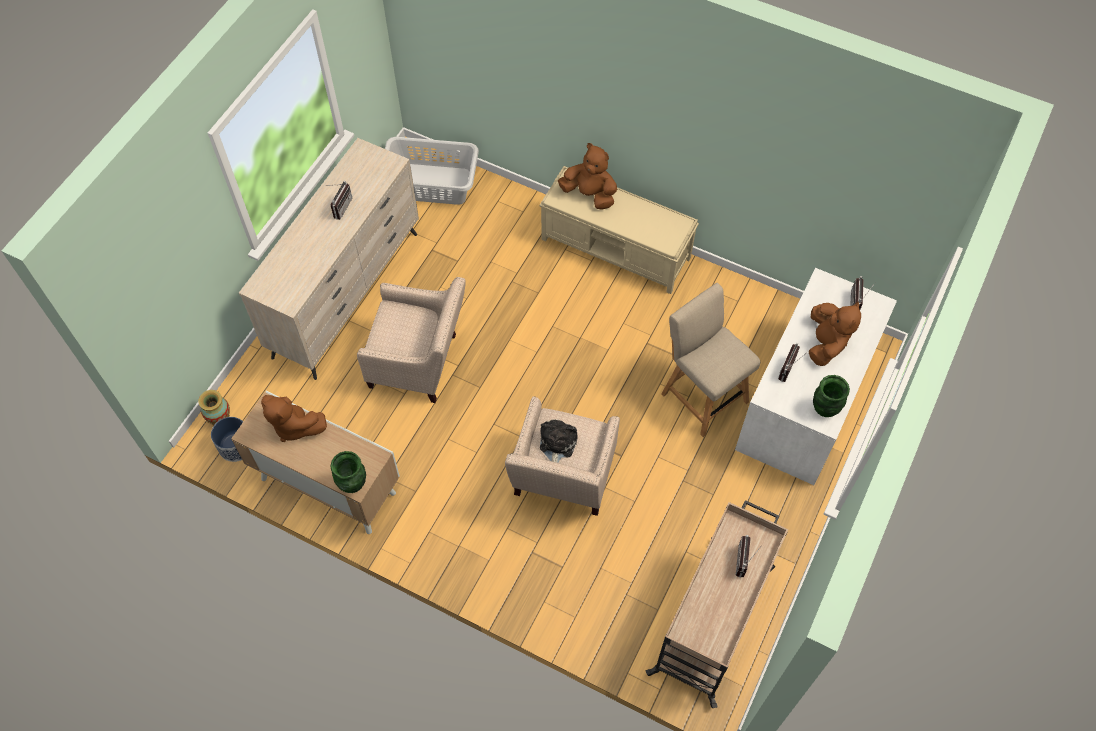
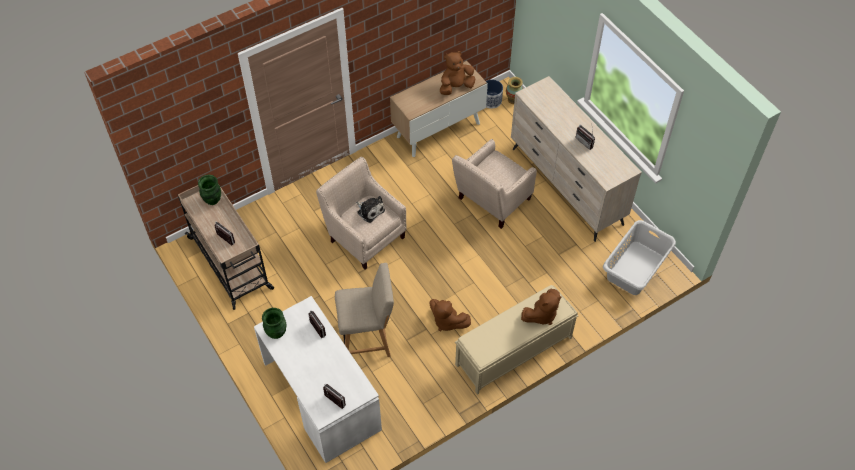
camera: 120 degrees right, 5 degrees down
(353, 484) = (402, 98): green vase -> green vase (212, 200)
(826, 343) = (318, 363): brown plush toy -> brown plush toy (447, 321)

